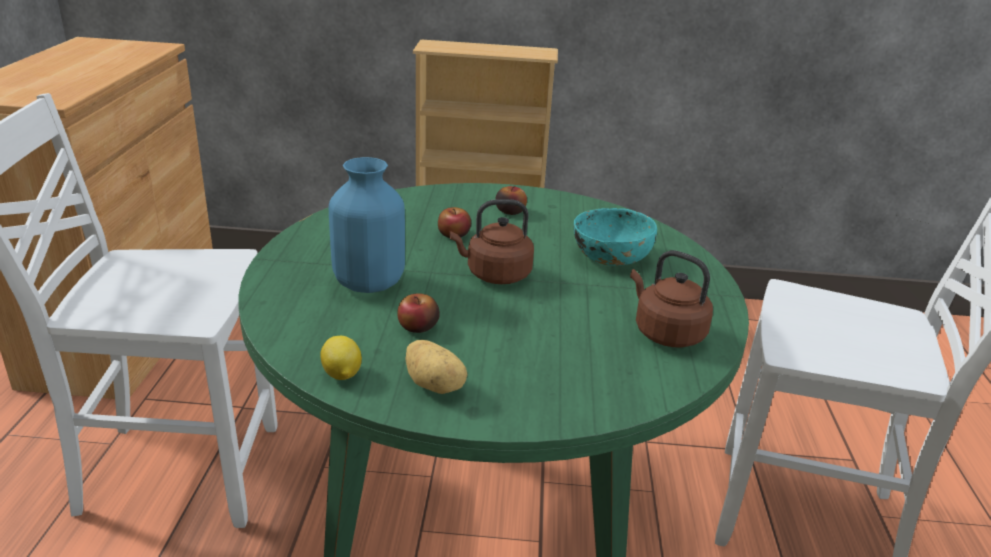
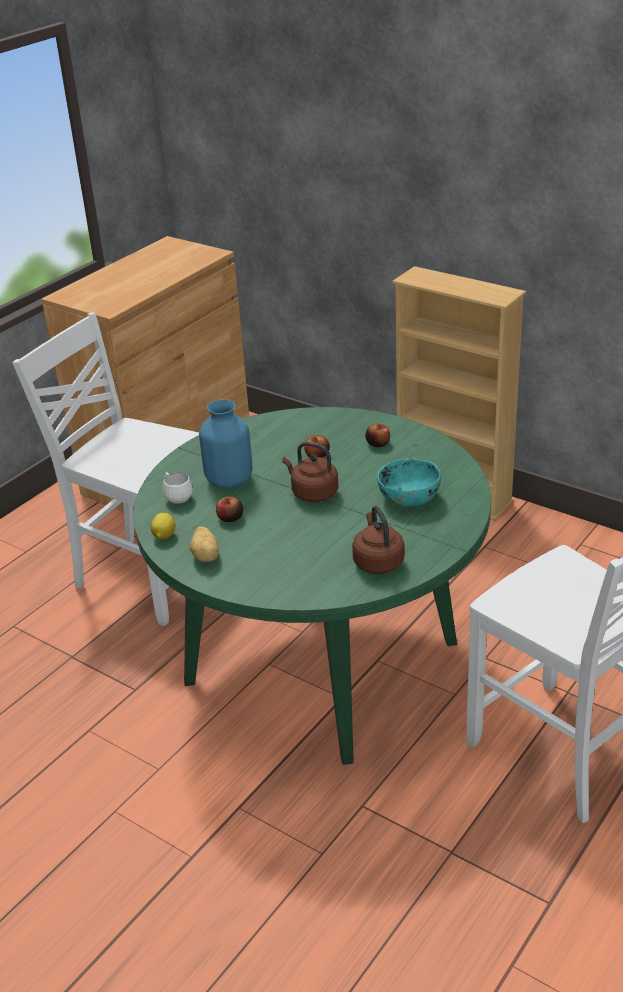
camera: 35 degrees right, 5 degrees up
(310, 318) = (176, 497): none -> white mug

